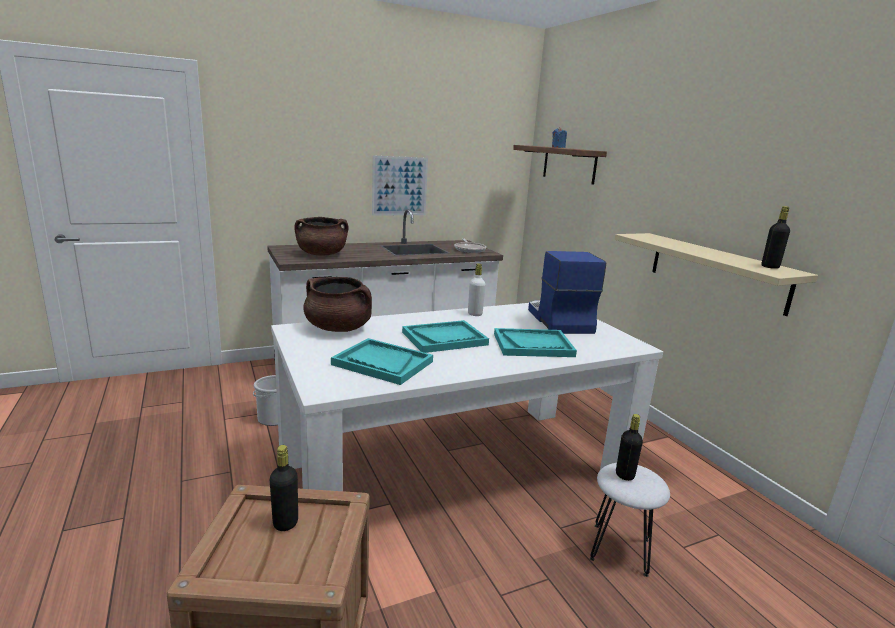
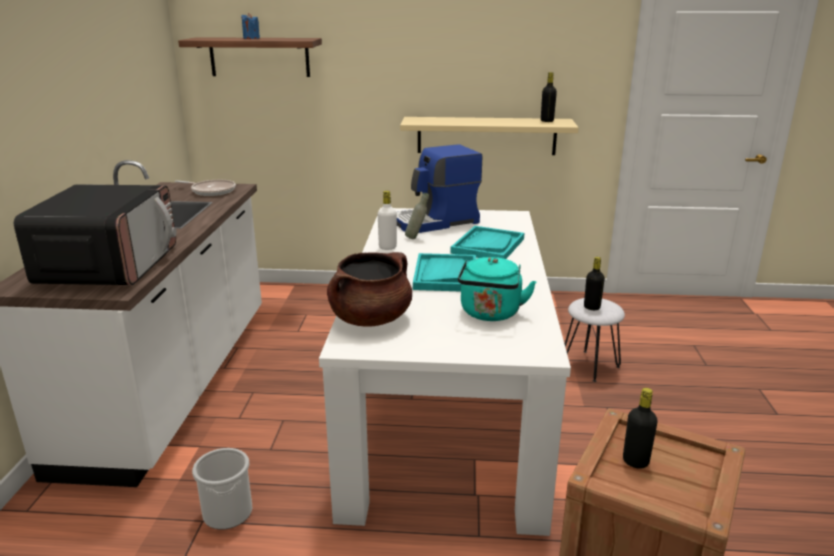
camera: 60 degrees left, 5 degrees up
(322, 254) = (110, 266): brown cooking pot -> microwave
(382, 363) = (490, 314): turquoise tray -> turquoise kettle
(399, 186) = (87, 130): picture -> none
(509, 319) = (416, 238): none -> grey bottle
(558, 320) = (436, 222): coffee machine -> coffee machine turned 45 degrees counterclockwise

